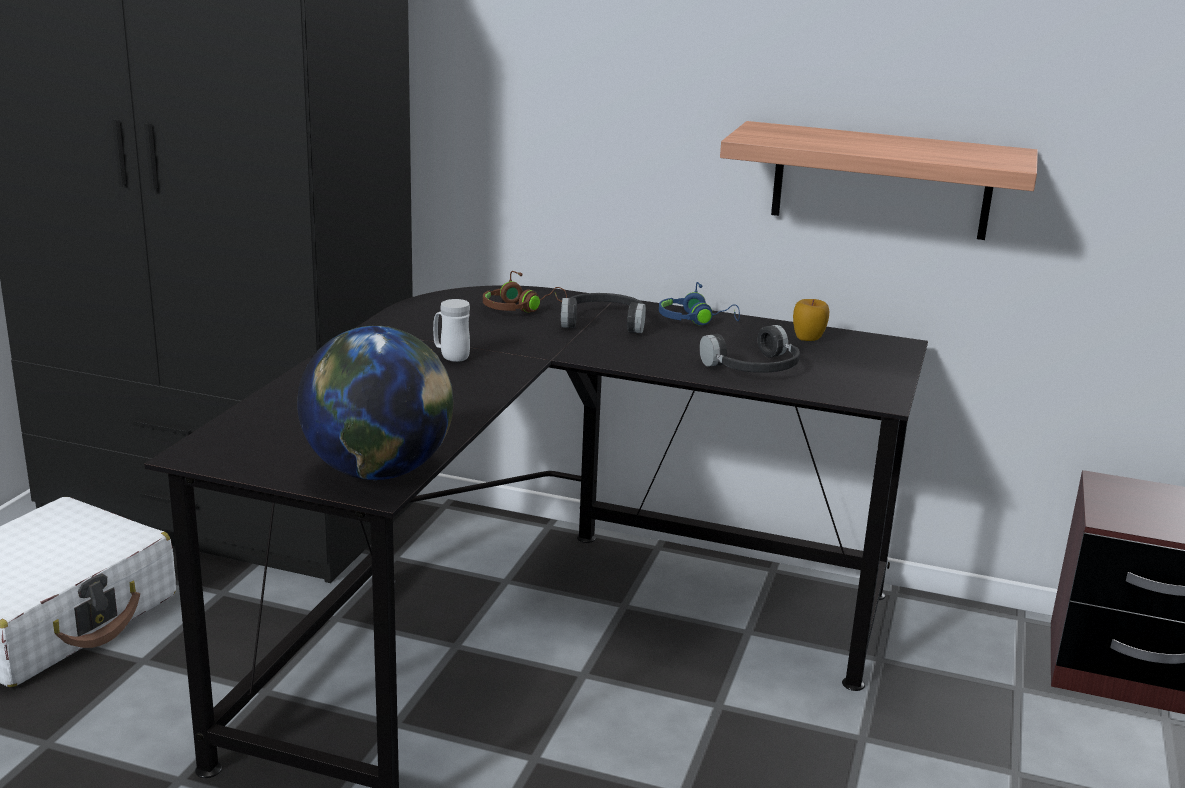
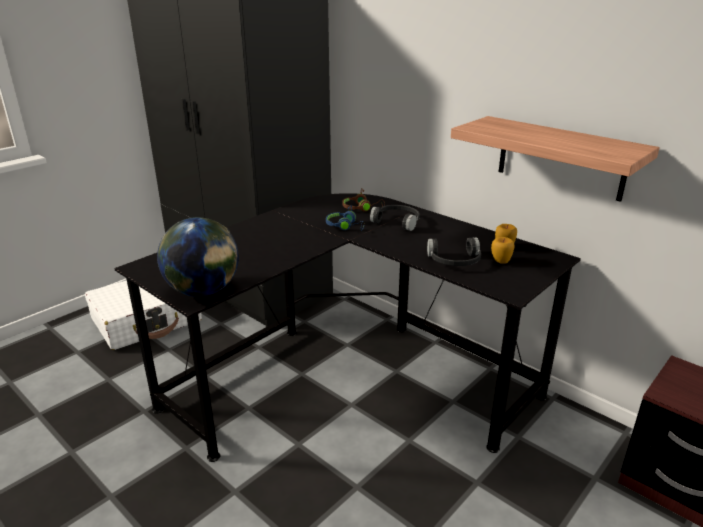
camera: 25 degrees right, 5 degrees up
(451, 356) = (301, 231): white mug -> none
(695, 320) = (449, 227): blue headphones -> blue headphones (345, 226)
(822, 359) = (500, 261): none -> apple

